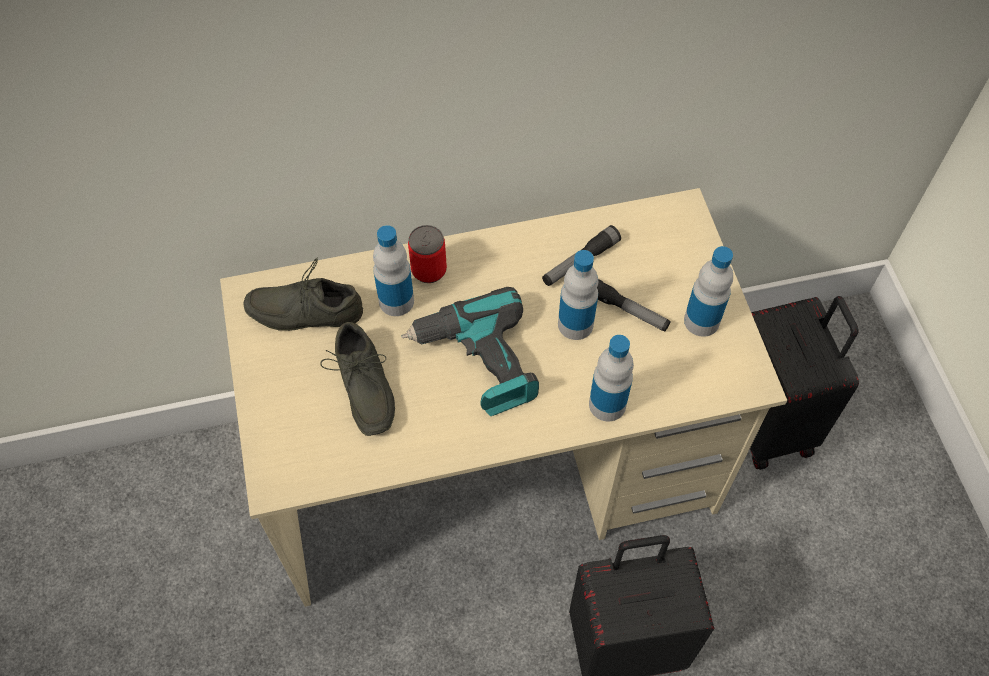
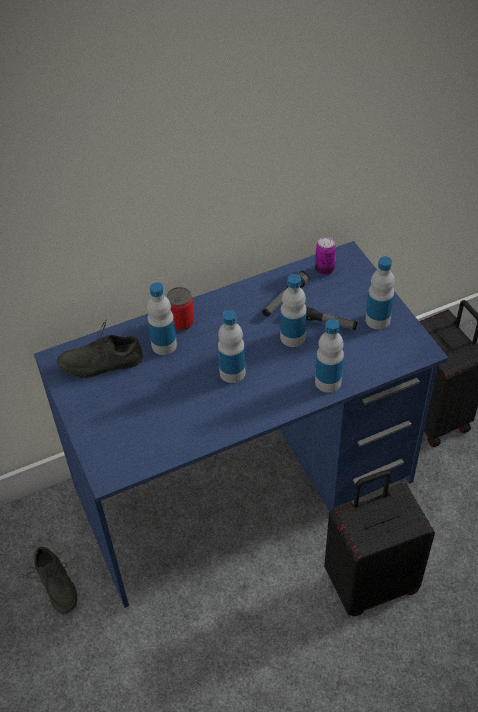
camera: 10 degrees left, 10 degrees down
(361, 389) = (154, 404): grey shoe -> grey shoe (54, 586)
(478, 362) = (232, 372): power drill -> bottle
(494, 471) = (244, 486): beige desk -> blue desk
(646, 226) = (324, 270): none -> can

